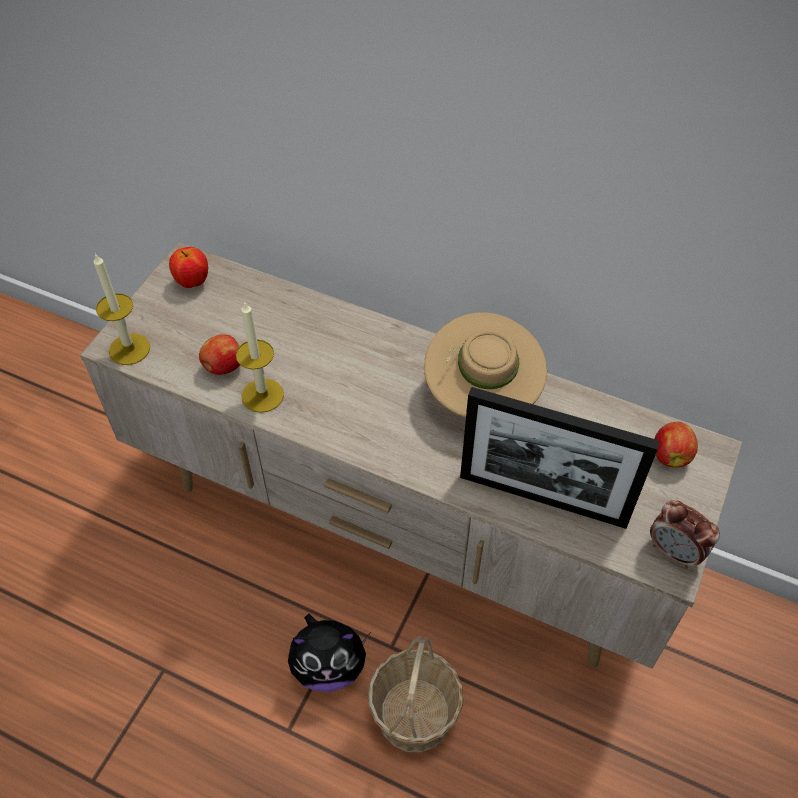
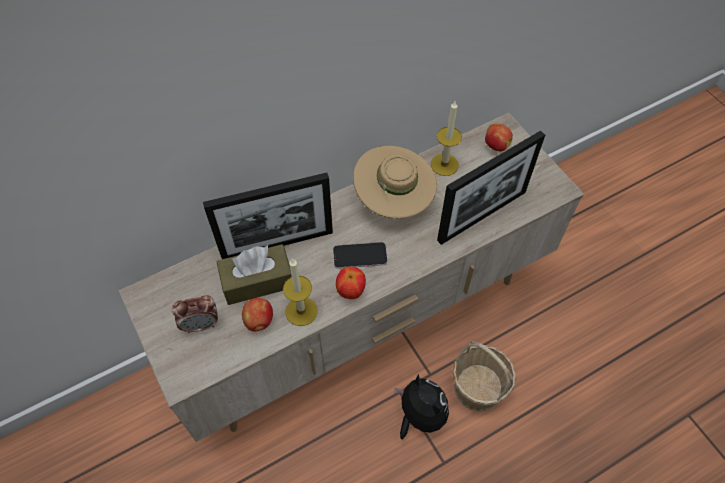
camera: 55 degrees left, 5 degrees up
(129, 349) = (193, 371): candle -> candle (444, 164)
(193, 282) = (166, 300): apple -> apple (351, 291)
(270, 337) = (257, 281): none -> brown tissue box
(329, 666) = (419, 416): plush toy -> plush toy turned 60 degrees counterclockwise
(330, 327) = (277, 244): none -> picture frame
(376, 407) = (360, 256): none -> phone
(674, 552) = (552, 182): alarm clock -> alarm clock (201, 324)

